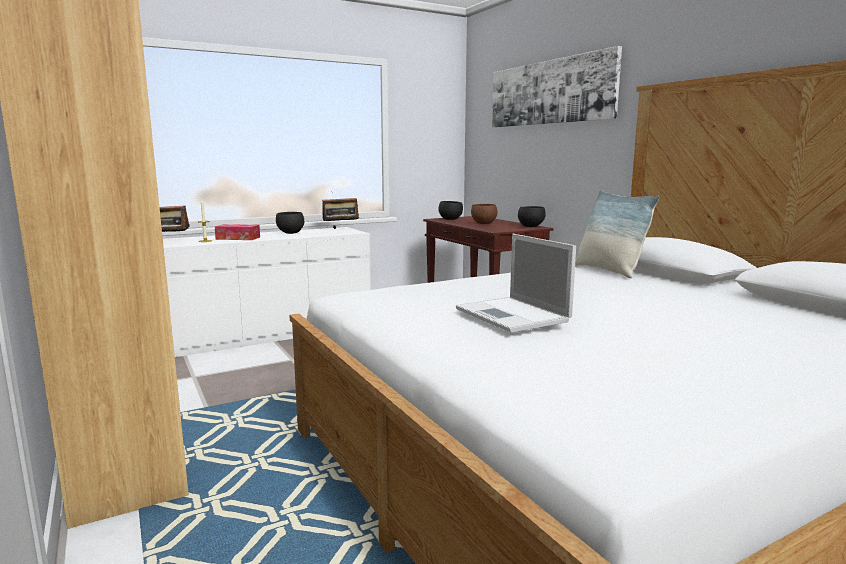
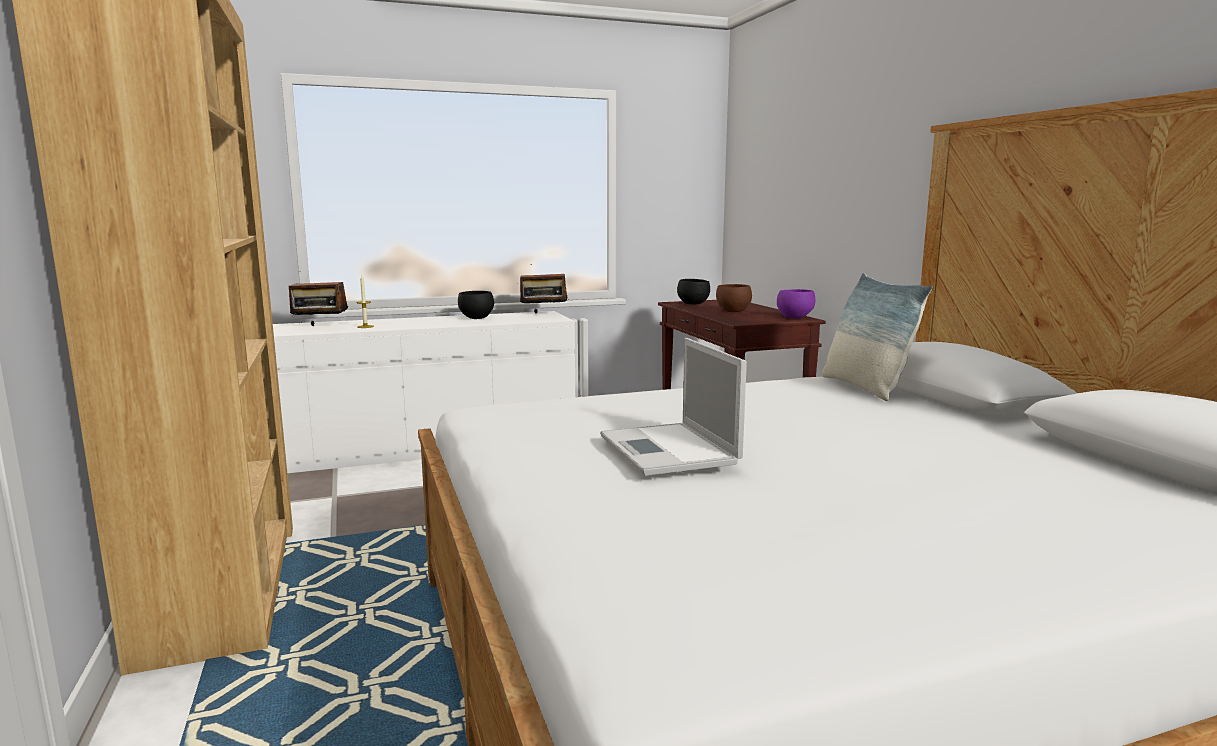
camera: 10 degrees right, 0 degrees up
(238, 238) = (407, 324): tissue box -> none
(530, 226) = (794, 317): black bowl -> purple bowl
(549, 92) = (825, 133): picture -> none

